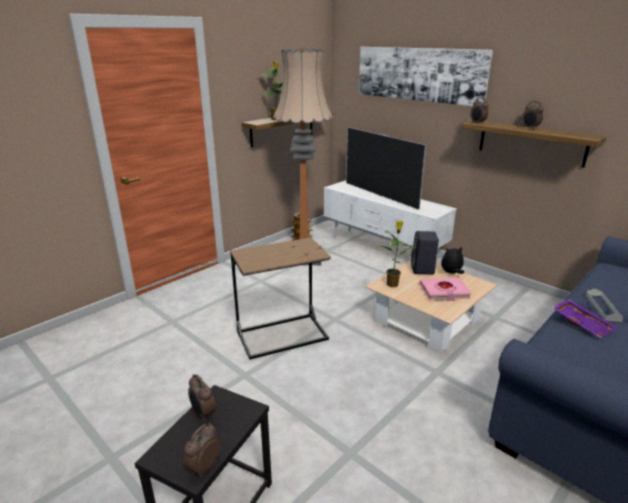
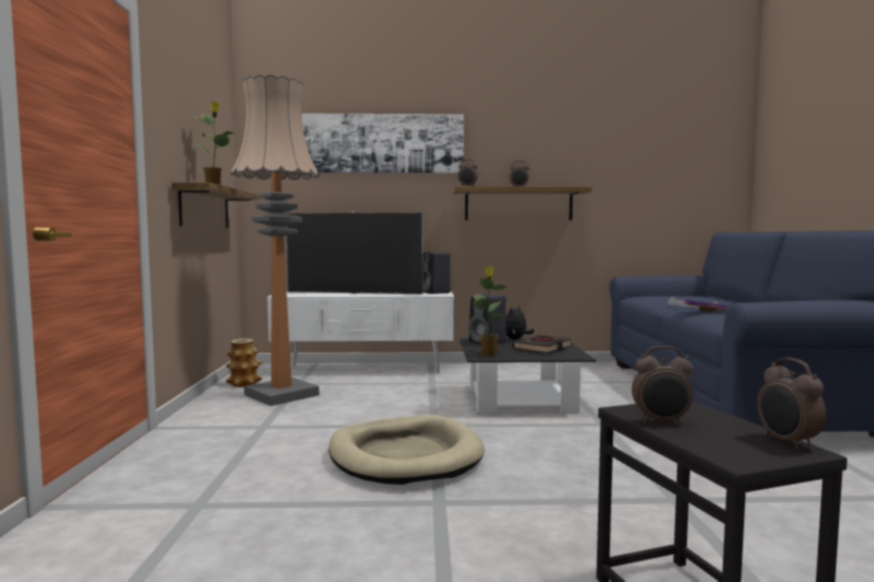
camera: 45 degrees left, 20 degrees down
(282, 335) = (405, 456): brown side table -> beige dog bed
(426, 321) = (520, 399): beige coffee table -> black coffee table
(437, 208) = (436, 292): none -> black speaker
(444, 292) = (542, 348): pink book -> black book

